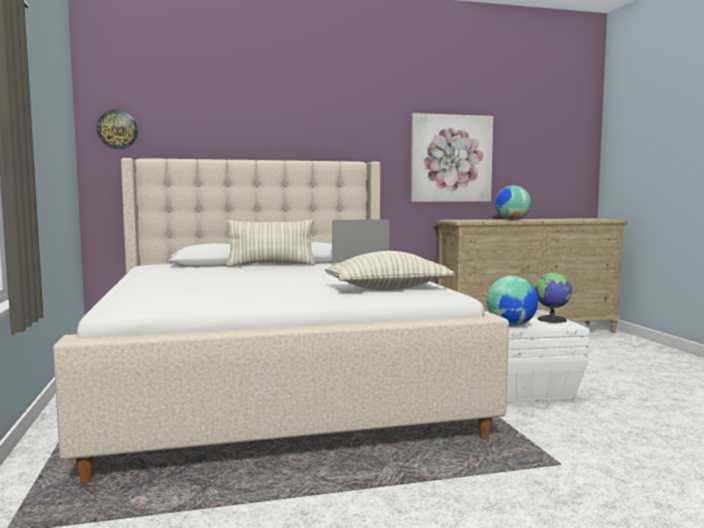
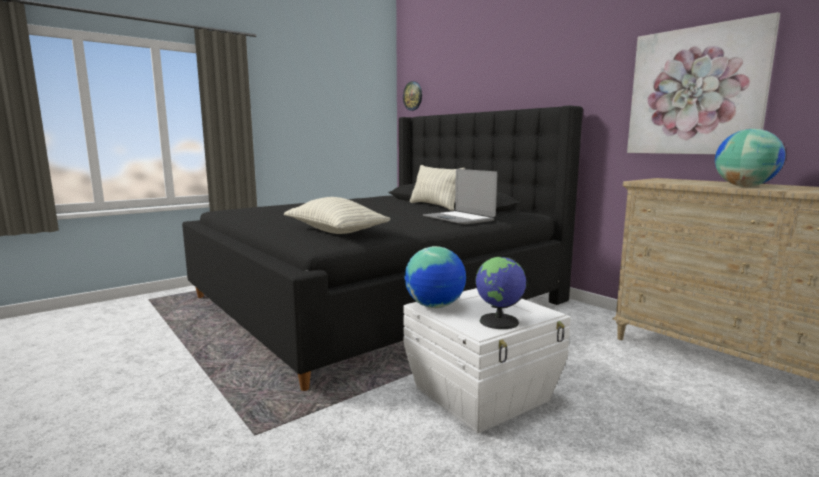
camera: 65 degrees right, 5 degrees up
(275, 385) = (378, 299): beige bed -> black bed

